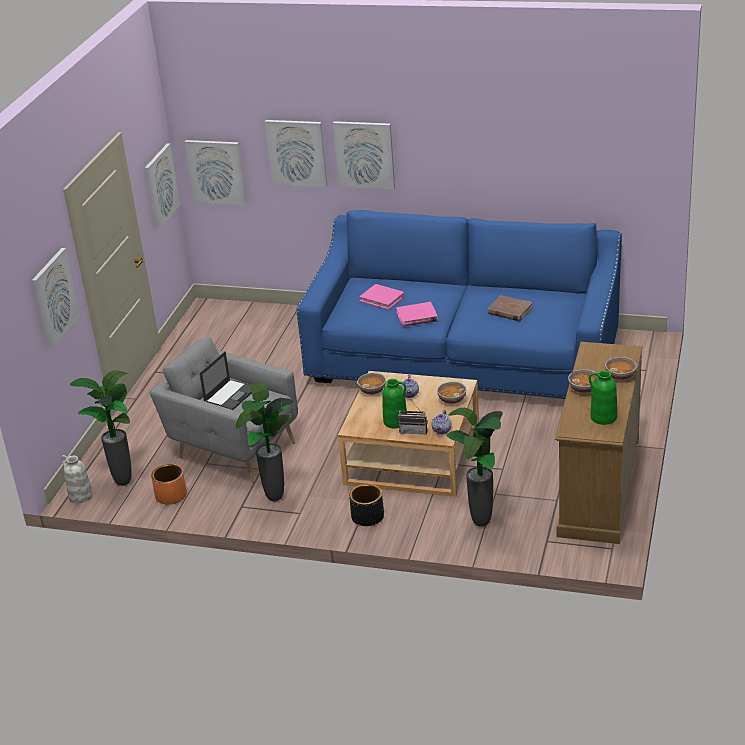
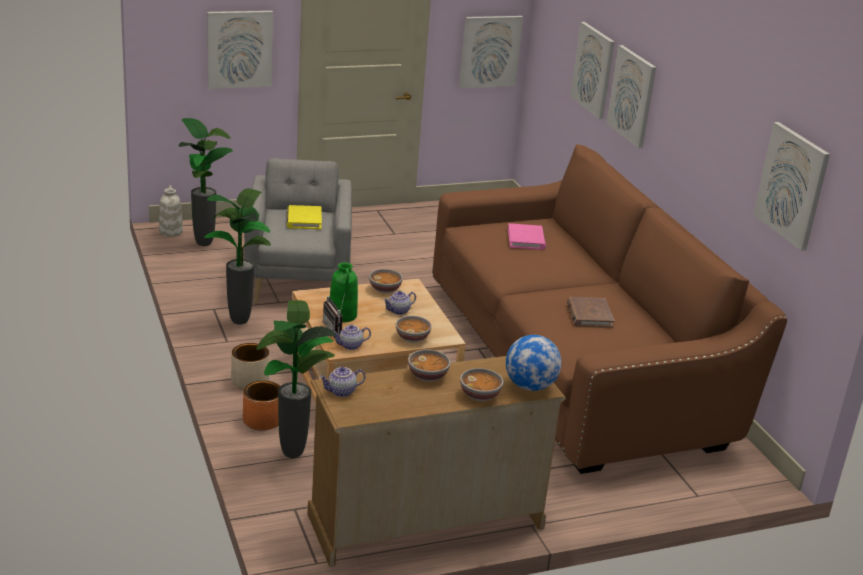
camera: 50 degrees right, 5 degrees down
(171, 496) = (203, 271): orange planter -> orange planter (262, 420)
(216, 172) = (547, 65): picture -> picture (792, 185)
(230, 395) = (304, 220): laptop -> yellow book
(368, 517) = (250, 381): black planter -> beige planter
(417, 316) = (515, 265): pink book -> none
(464, 359) = (575, 362): blue sofa -> brown sofa
(581, 429) = (341, 392): none -> teapot
(603, 417) = (379, 402): green vase -> none
(623, 354) = (530, 386): none -> globe

